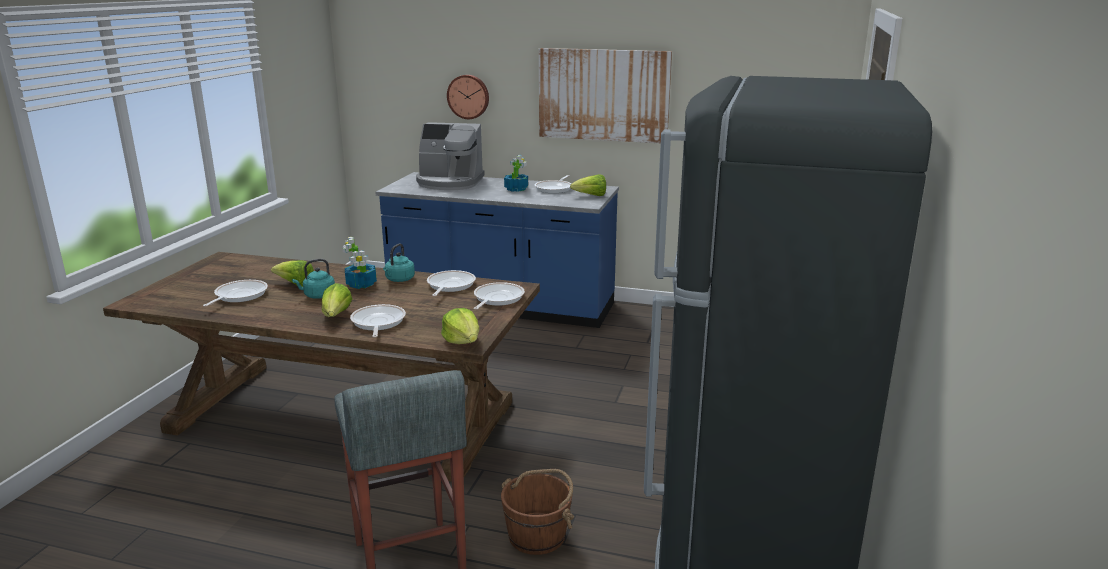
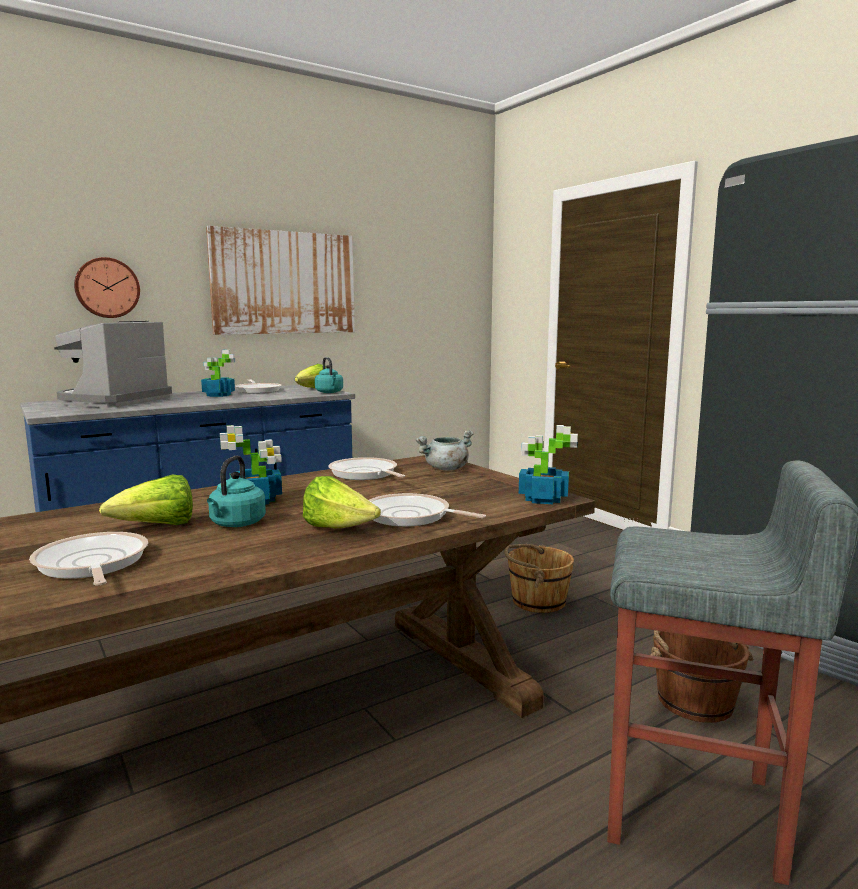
camera: 50 degrees left, 10 degrees down
(399, 280) = (290, 485): turquoise kettle -> turquoise kettle (329, 392)
(449, 182) = (114, 401): coffee machine -> coffee machine turned 150 degrees clockwise
(462, 341) = (542, 498): lettuce -> potted plant
(497, 299) = (446, 469): frying pan -> grey cooking pot
(606, 431) = (537, 601): none -> brown bucket

